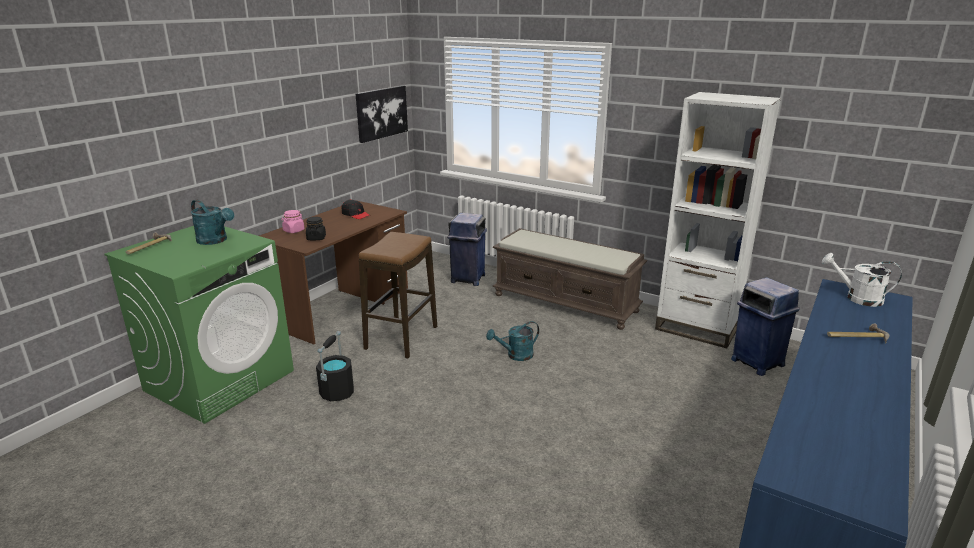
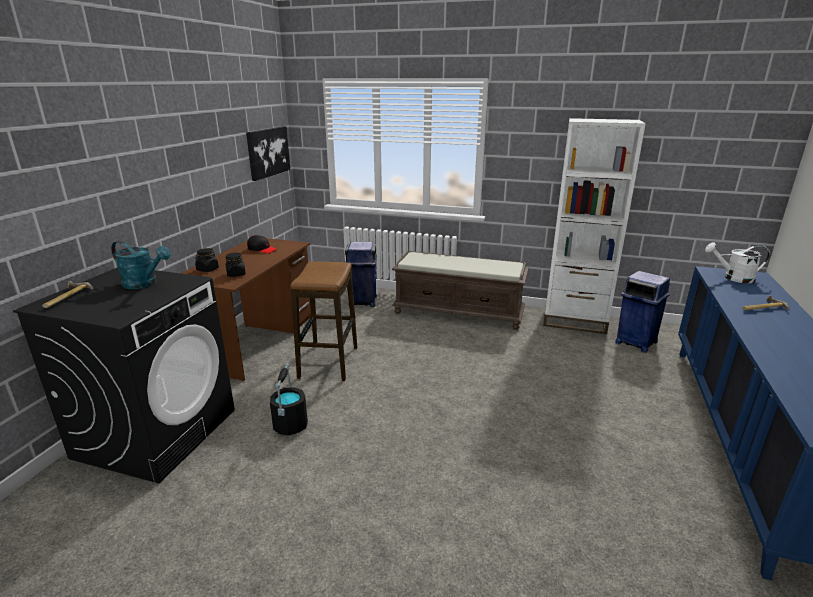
camera: 15 degrees left, 0 degrees up
(220, 380) = (157, 432): green washing machine -> black washing machine
(293, 231) = (207, 269): pink jar -> black jar
(515, 355) = (442, 364): turquoise watering can -> none

